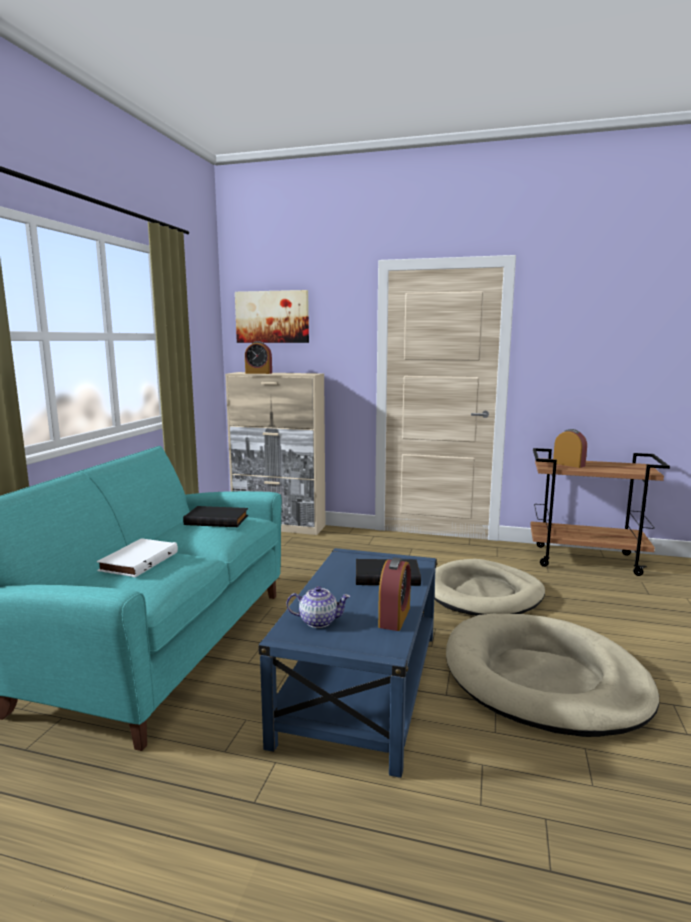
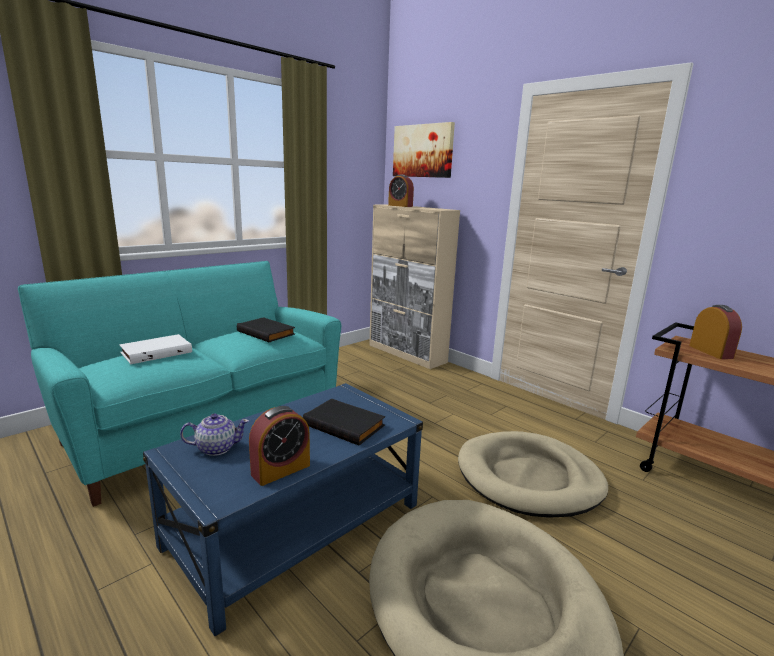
camera: 30 degrees right, 5 degrees up
(318, 621) = (216, 448): teapot -> teapot turned 45 degrees counterclockwise

